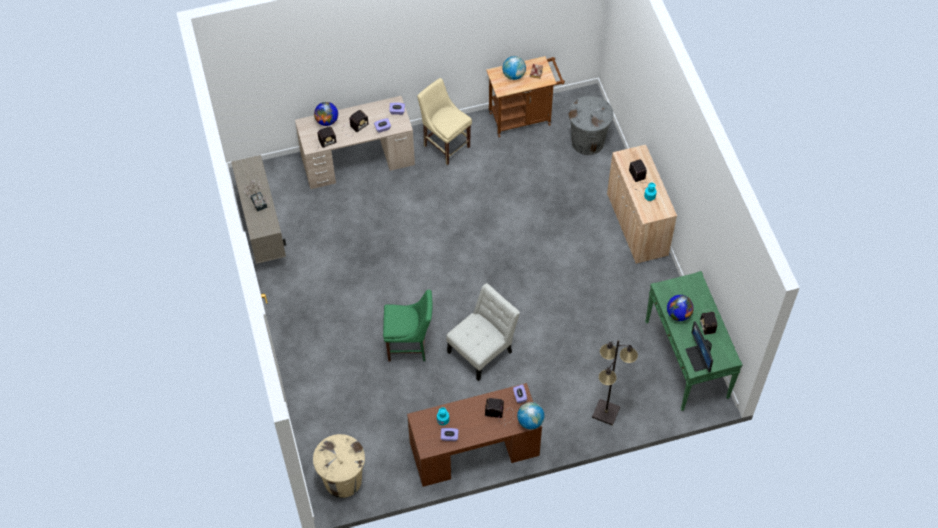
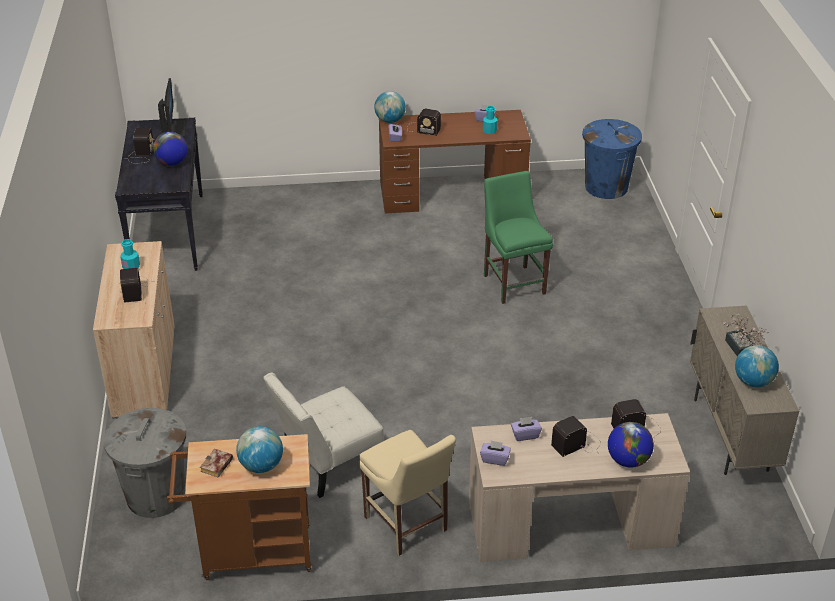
camera: 170 degrees left, 20 degrees down
(254, 177) = (753, 382): none -> globe
(343, 480) = (606, 187): beige trash can -> blue trash can
(410, 346) = (513, 282): green chair -> green chair turned 60 degrees clockwise
(482, 350) = (418, 269): white chair -> white chair (327, 463)
(606, 413) = (289, 203): black floor lamp -> none
(687, 360) = (168, 233): green console table -> black console table

